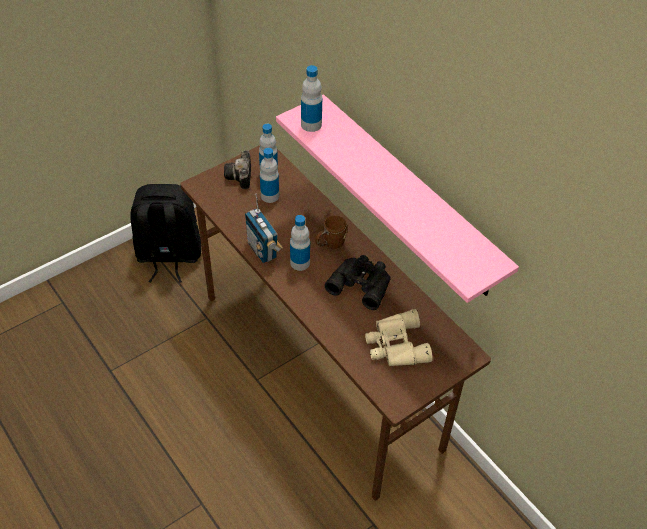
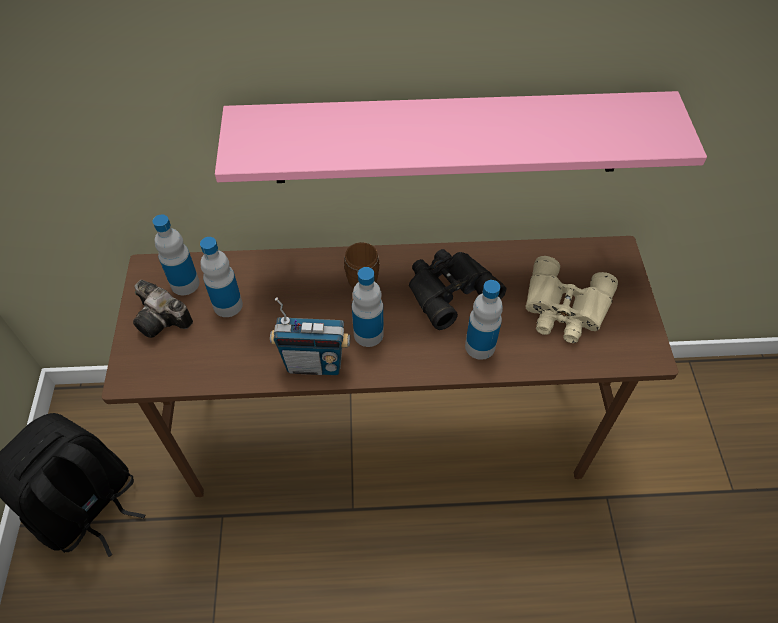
camera: 55 degrees left, 5 degrees up
(311, 124) = (272, 145): bottle -> bottle (480, 346)

